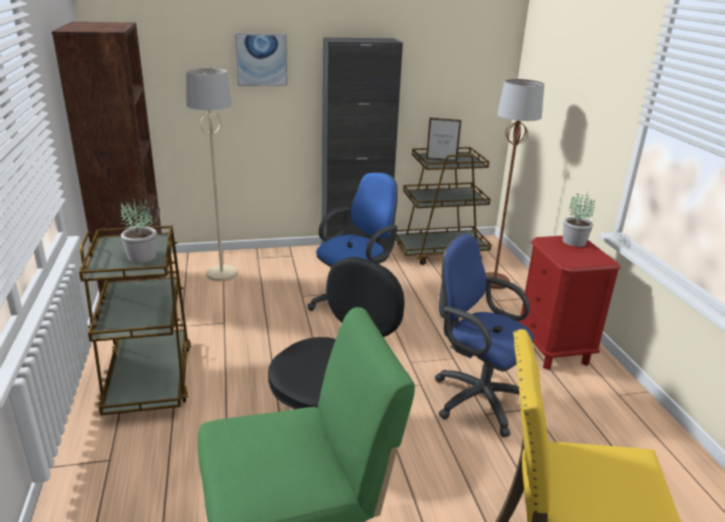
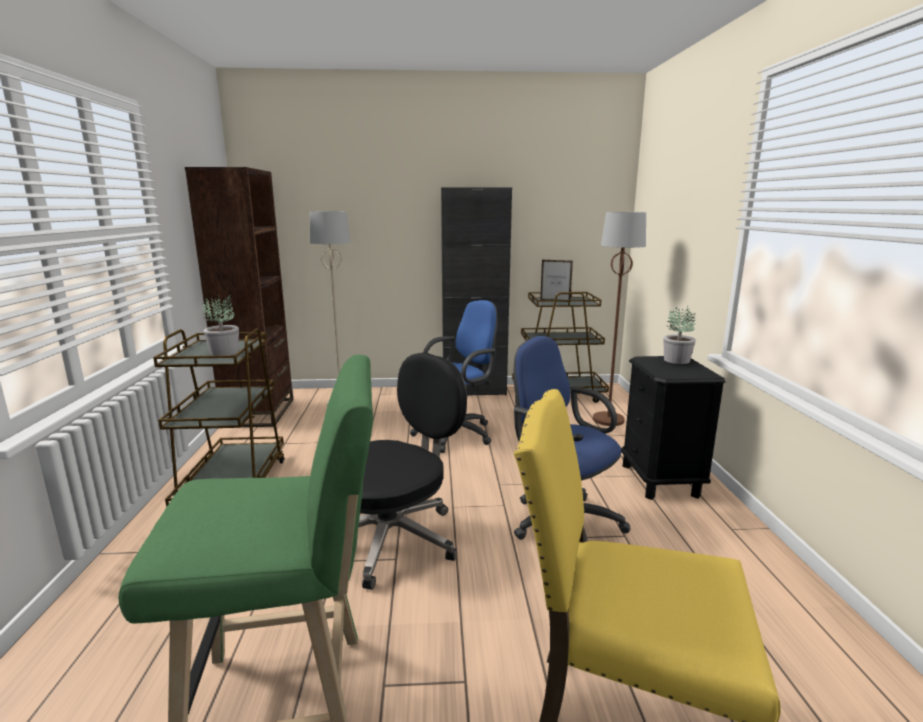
camera: 10 degrees right, 10 degrees down
(261, 59) = (386, 209): picture -> none
(553, 348) = (660, 480): red nightstand -> black nightstand

